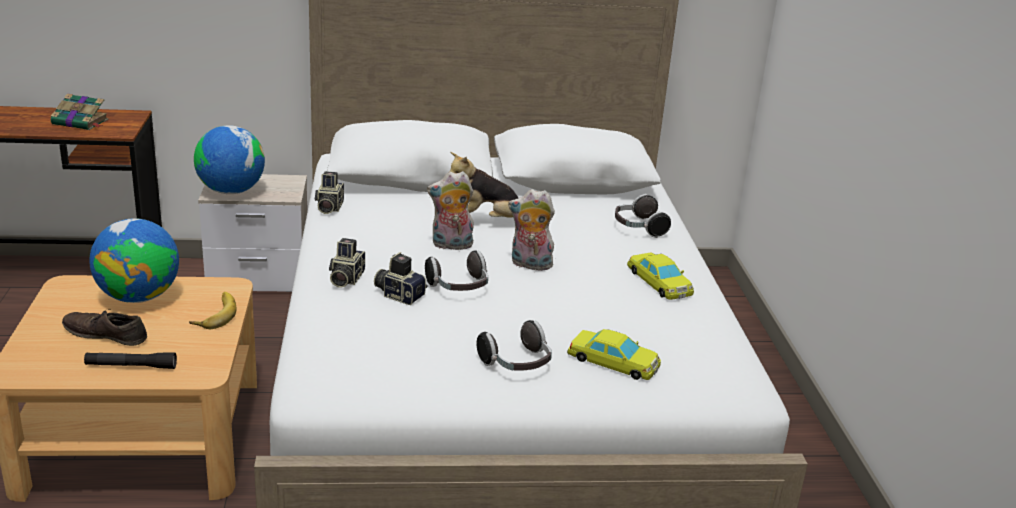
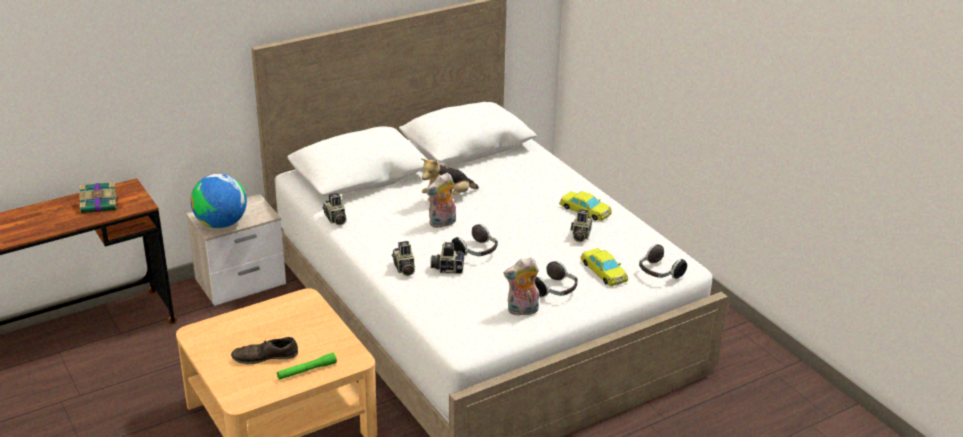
camera: 25 degrees left, 5 degrees up
(131, 366) = (307, 371): black flashlight -> green flashlight
(139, 297) = (254, 324): globe -> none
(214, 314) = (317, 320): banana -> none
(529, 265) = (502, 222): plush toy -> plush toy (522, 311)
(613, 361) = (604, 271): yellow toy car -> yellow toy car turned 60 degrees clockwise
(622, 308) = (580, 235): none -> camera
(638, 228) = (541, 173): headphones -> headphones (659, 273)

